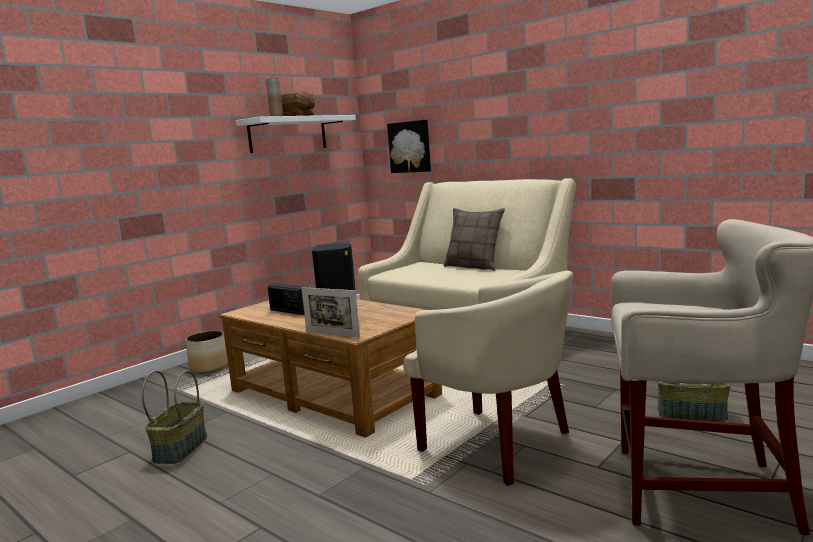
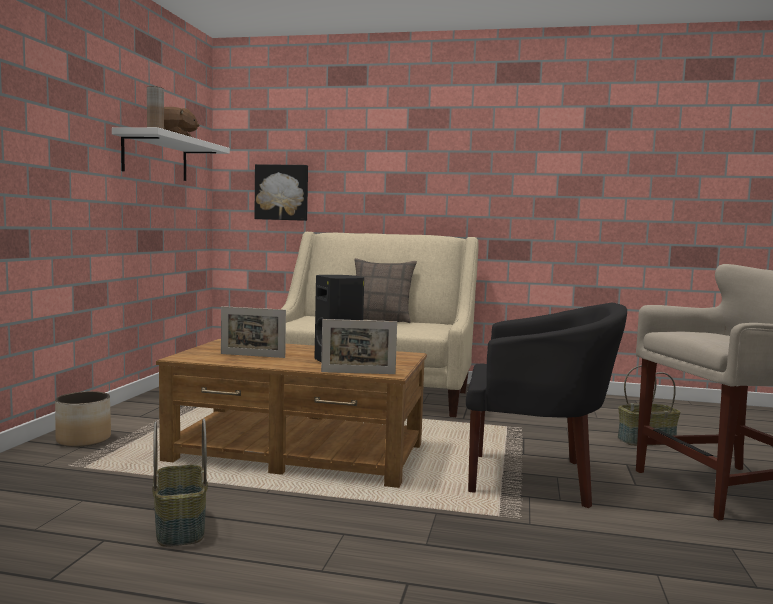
camera: 30 degrees left, 5 degrees down
(290, 311) = (252, 355): radio -> picture frame
(499, 445) = (535, 478): beige armchair -> black armchair

